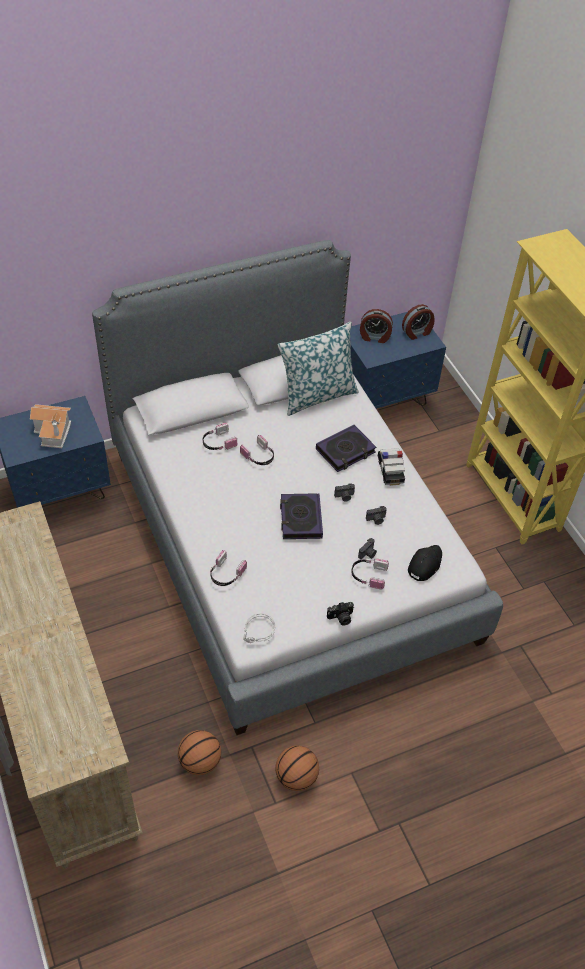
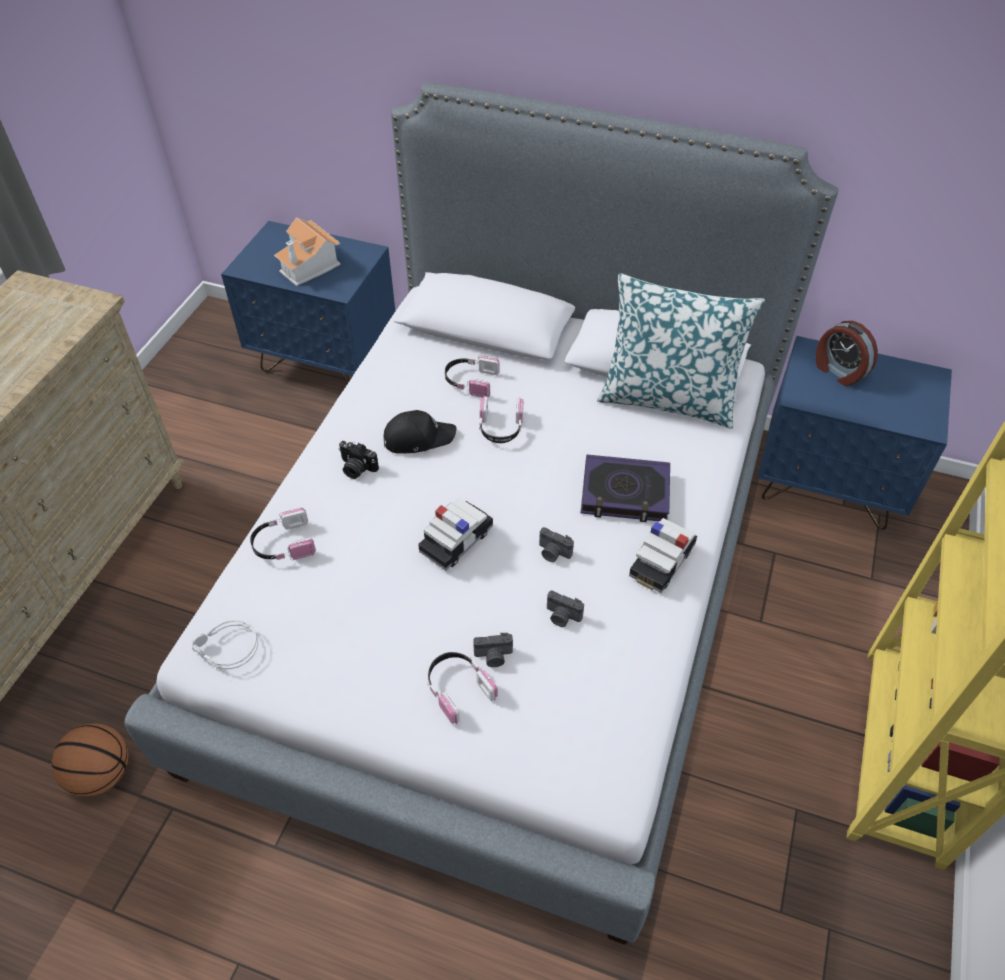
camera: 45 degrees right, 0 degrees up
(296, 777) = (171, 901): basketball -> none
(300, 519) = (457, 541): book -> toy car
(341, 618) = (349, 719): camera -> camera (356, 468)
(417, 332) = (916, 400): alarm clock -> none
(424, 564) = (559, 737): black cap -> black cap (418, 438)

